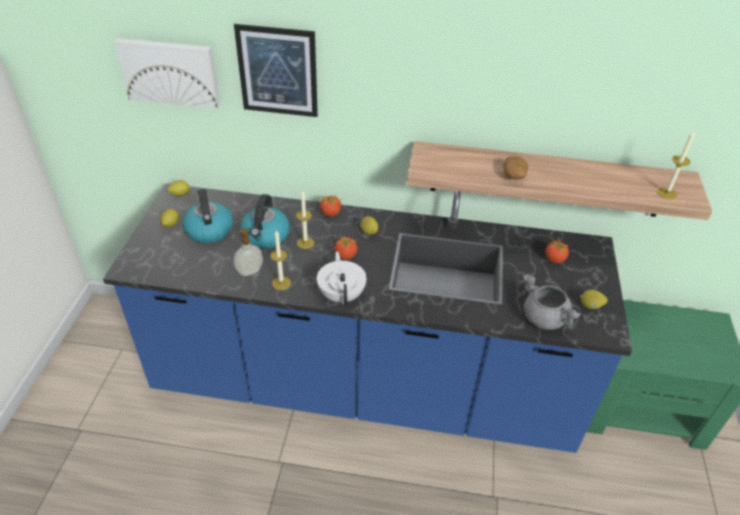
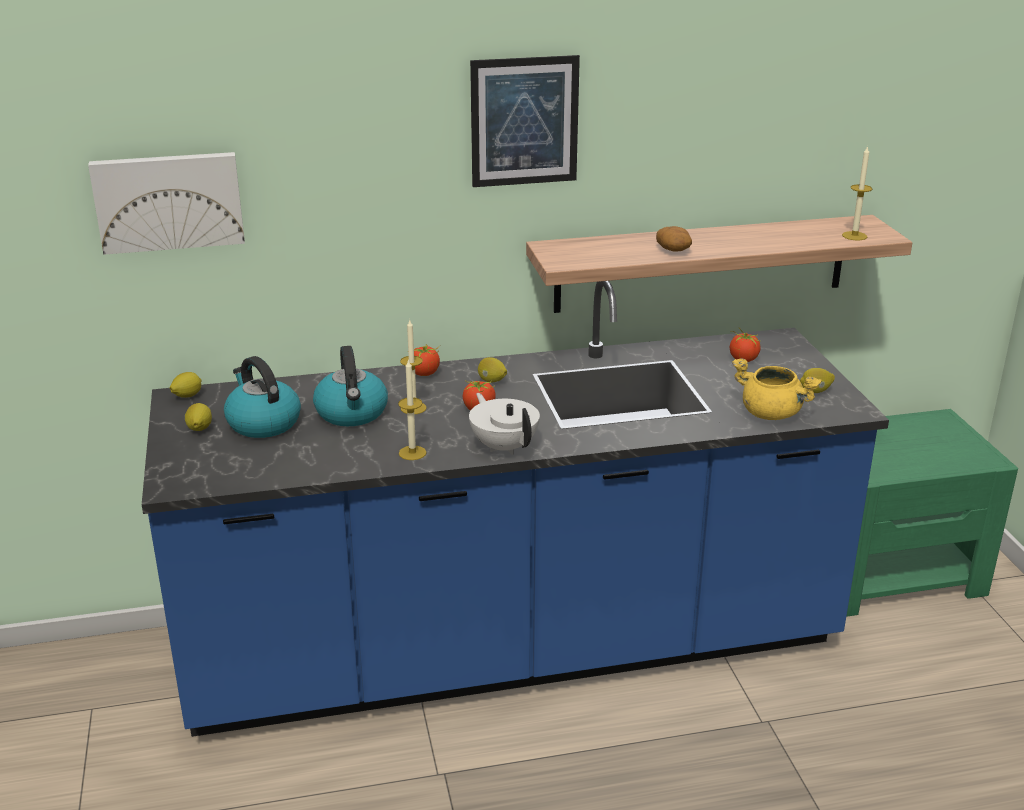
camera: 20 degrees left, 15 degrees down
(250, 272) = (359, 451): soap dispenser -> none
(277, 71) = (332, 173): picture -> picture (524, 121)
(545, 318) = (772, 413): grey cooking pot -> yellow cooking pot

